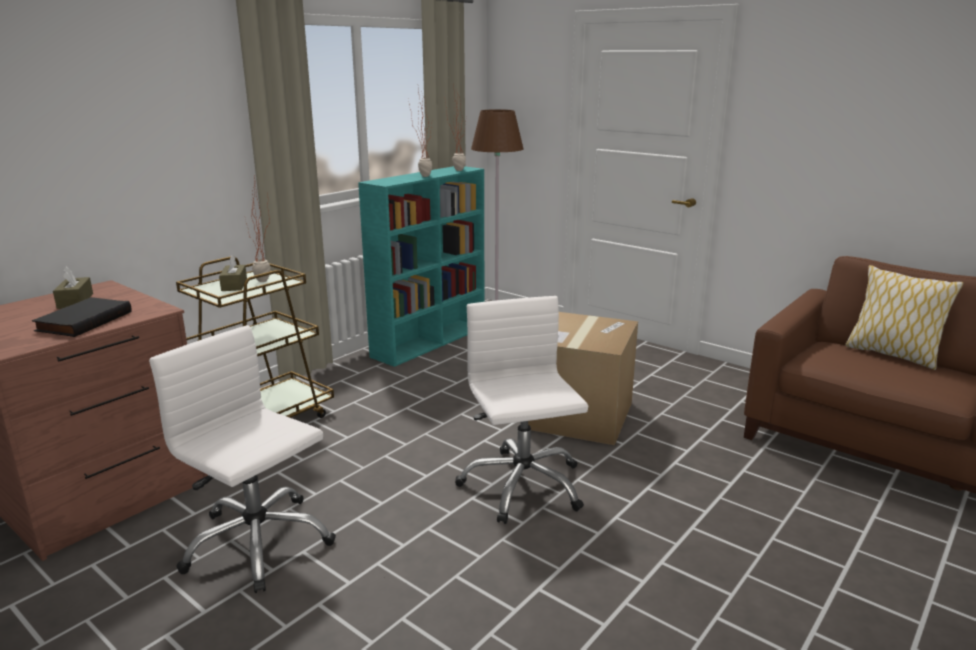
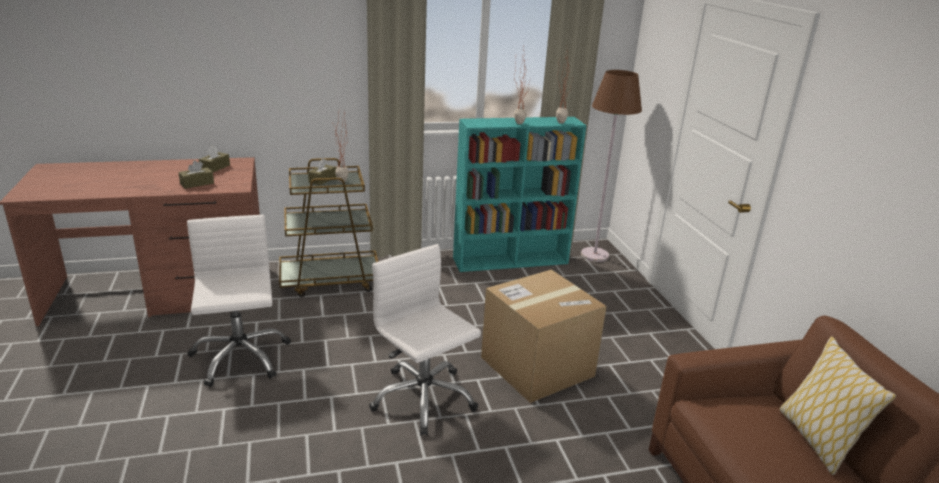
camera: 35 degrees right, 5 degrees up
(83, 321) = (197, 183): black book -> brown tissue box
(522, 485) = (423, 398): white office chair -> white office chair turned 60 degrees counterclockwise

